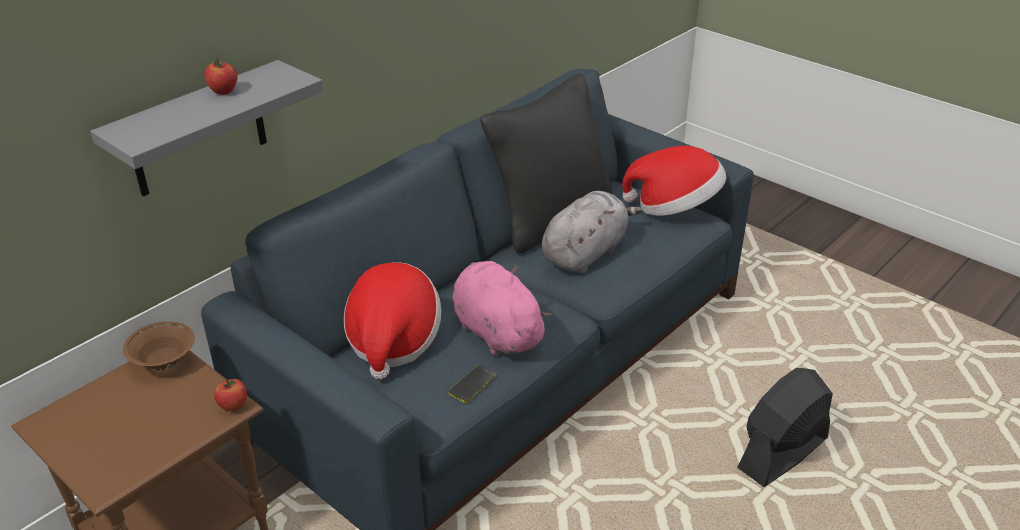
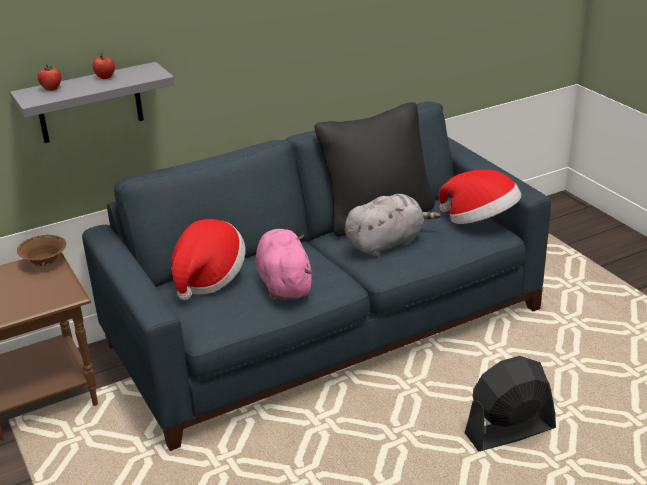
camera: 20 degrees right, 5 degrees down
(233, 406) = (72, 295): apple -> apple (51, 89)
(472, 384) = (245, 315): phone -> none

